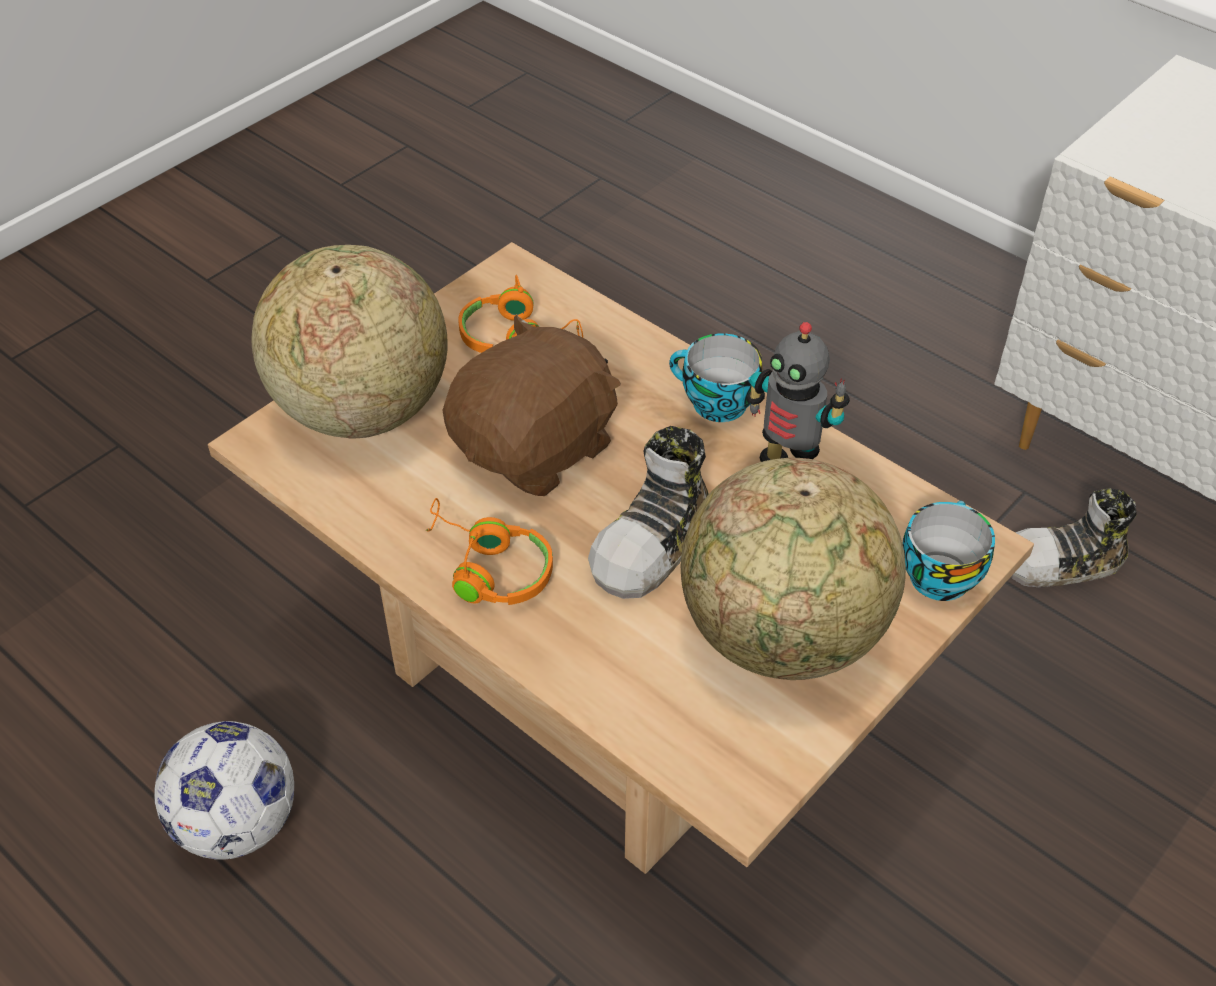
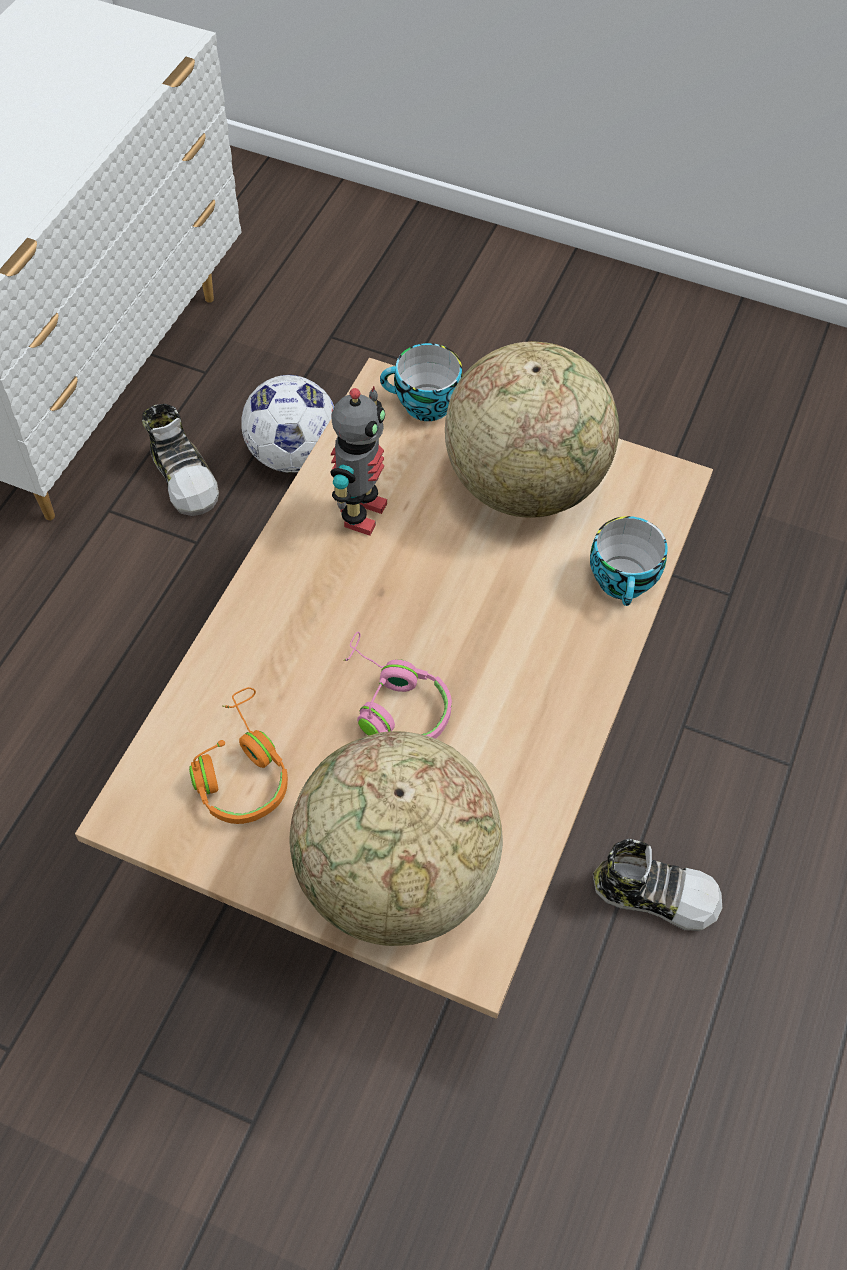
camera: 110 degrees left, 10 degrees up
(237, 824) = (678, 1016): football -> football (293, 455)
(487, 568) = (546, 695): orange headphones -> none
(537, 449) = (393, 703): brown plush toy -> pink headphones
(654, 544) = (469, 584): shoe -> shoe (655, 893)
(714, 404) = (285, 581): cup -> cup (624, 582)

